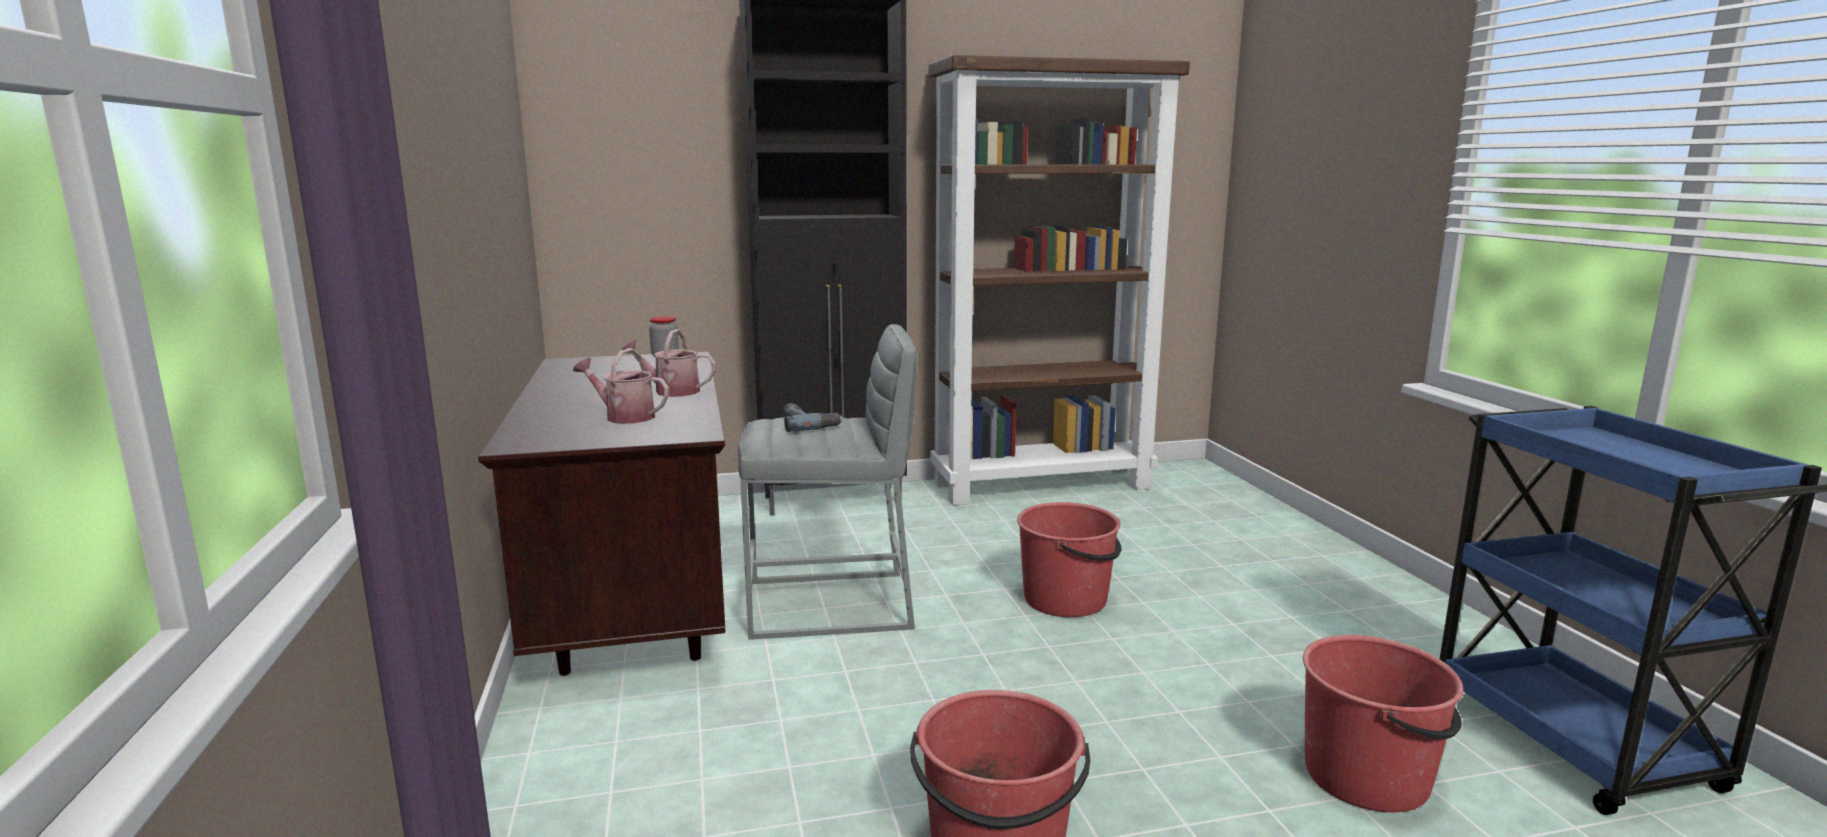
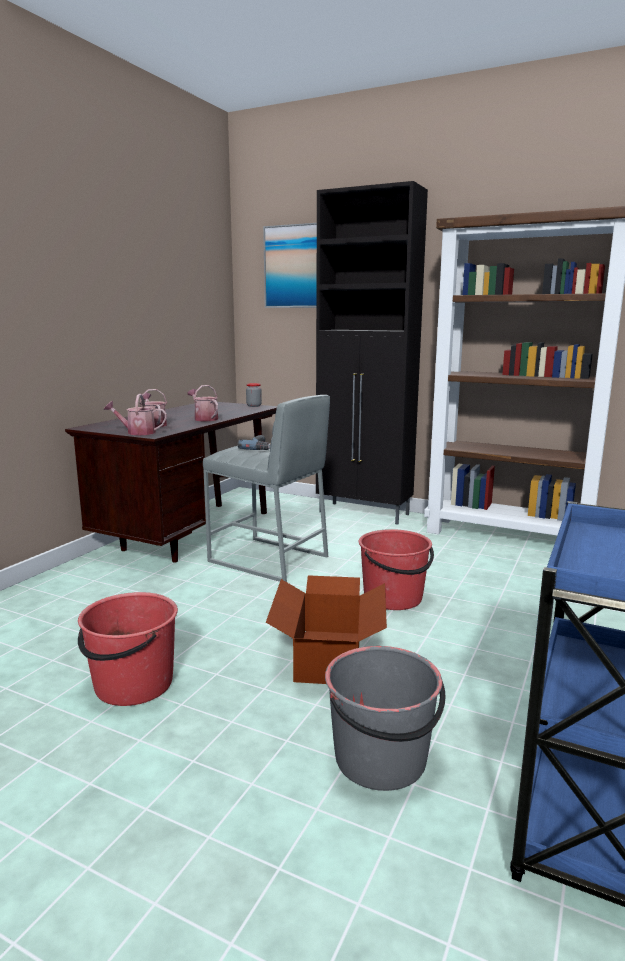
camera: 40 degrees right, 0 degrees up
(654, 435) = (137, 433): none -> watering can
(658, 109) = (294, 267): none -> picture
(1132, 699) = (327, 657): none -> cardboard box
(1368, 777) = (381, 760): red bucket -> grey bucket

